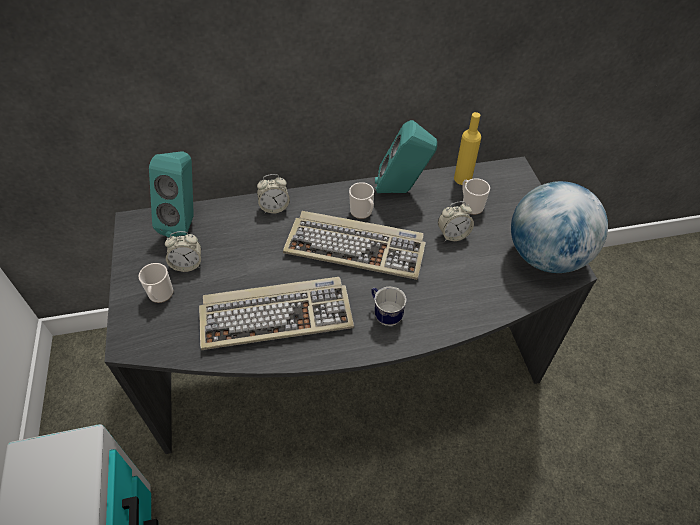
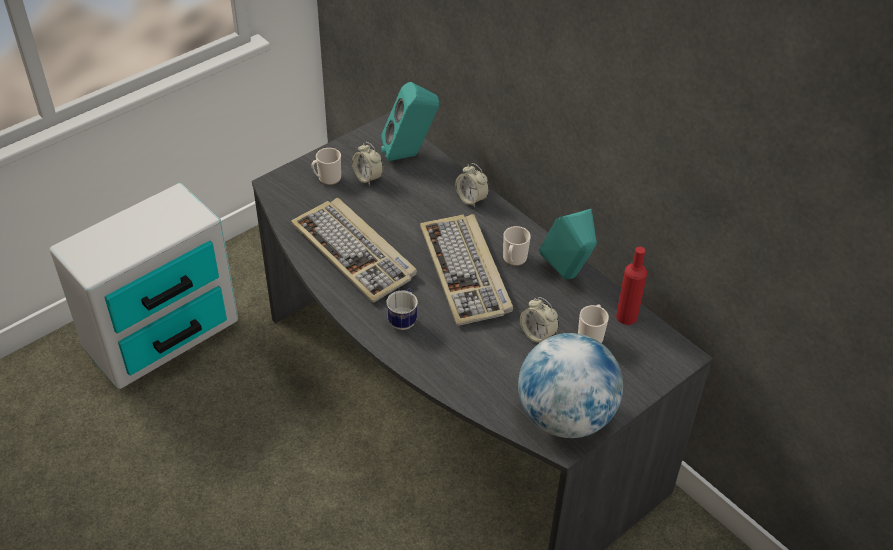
camera: 60 degrees right, 5 degrees down
(462, 178) = (626, 316): yellow bottle -> red bottle

